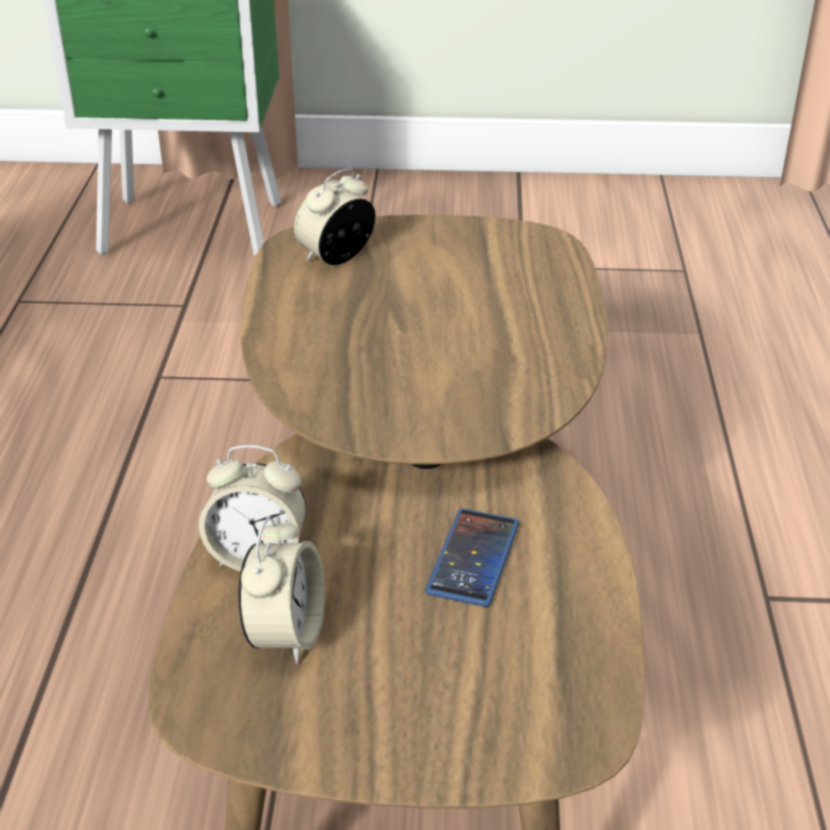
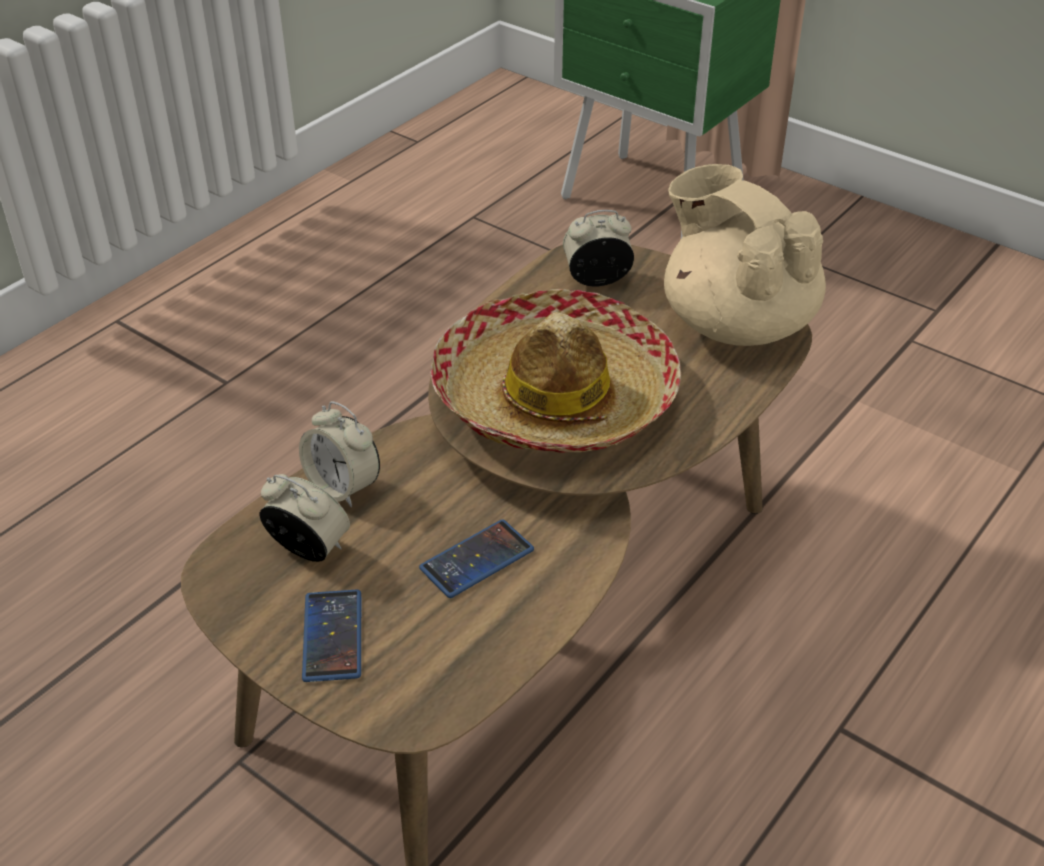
camera: 35 degrees right, 5 degrees up
(286, 634) = (309, 549): alarm clock -> alarm clock turned 105 degrees counterclockwise
(408, 707) = (332, 636): none -> phone
(413, 370) = (555, 397): none -> hat
(502, 249) = (736, 322): none -> beige teapot

